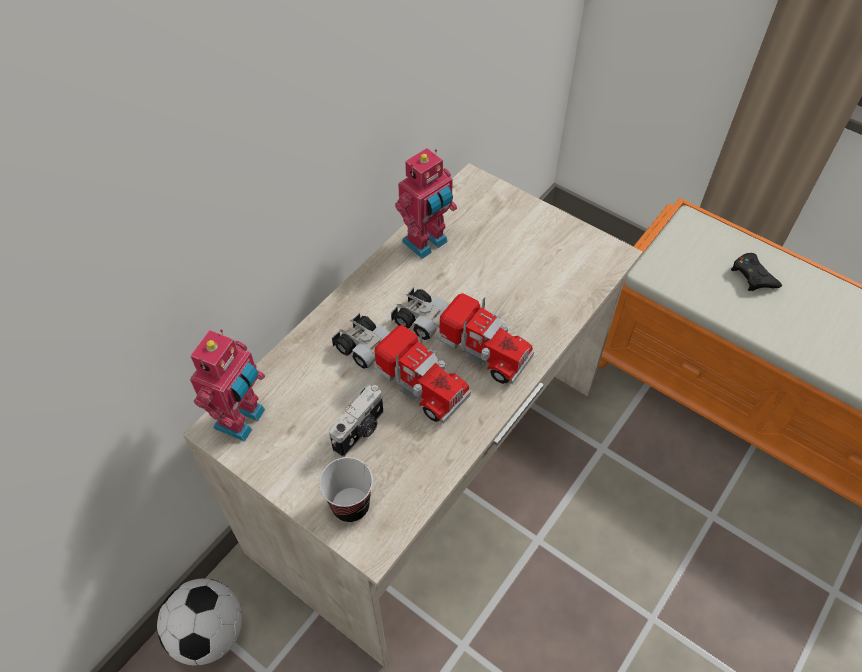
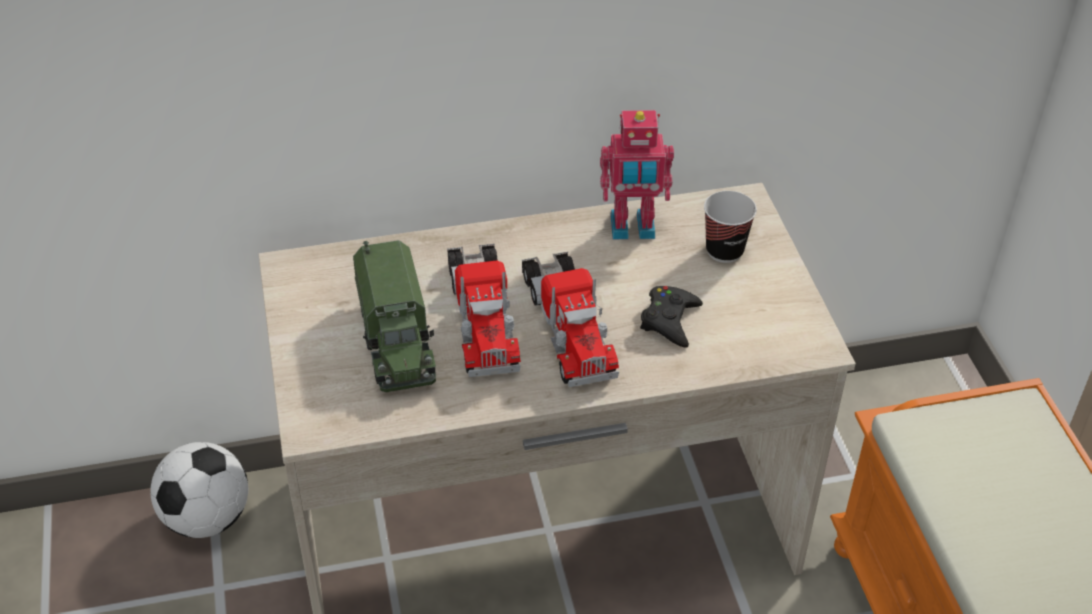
camera: 40 degrees right, 10 degrees down
(243, 420) = (313, 272): toy robot -> none
(350, 506) = (325, 389): cup -> cup (724, 251)
(360, 431) = (396, 340): camera -> toy truck
(753, 276) = (1036, 507): black game controller -> black game controller (669, 320)

